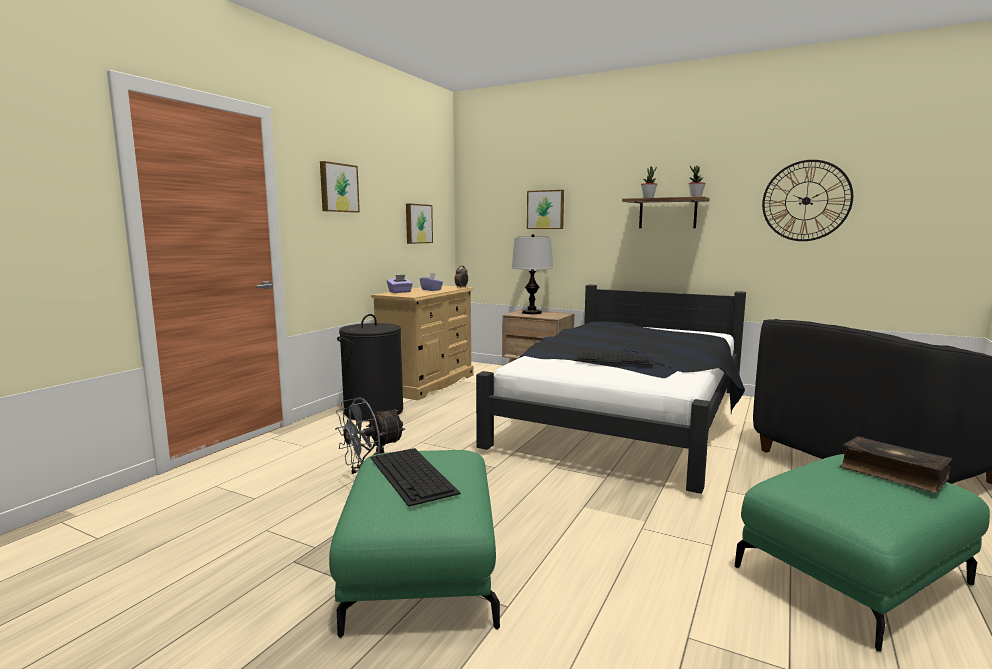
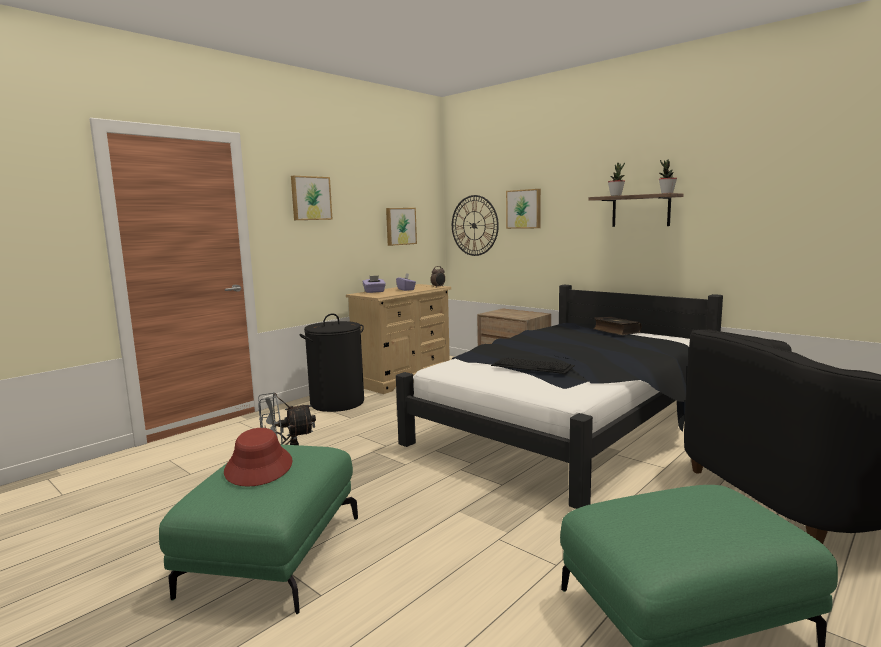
camera: 15 degrees right, 0 degrees up
(413, 475) = (259, 467): keyboard -> red hat
(531, 312) = (508, 312): table lamp -> none
(806, 201) = (789, 194): wall clock -> wall clock (474, 225)
(892, 474) = (726, 512): book -> book (615, 331)

